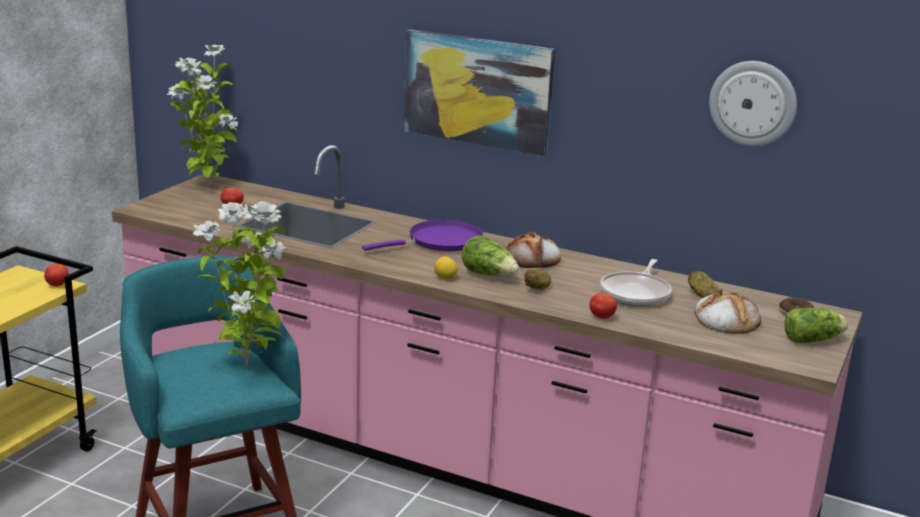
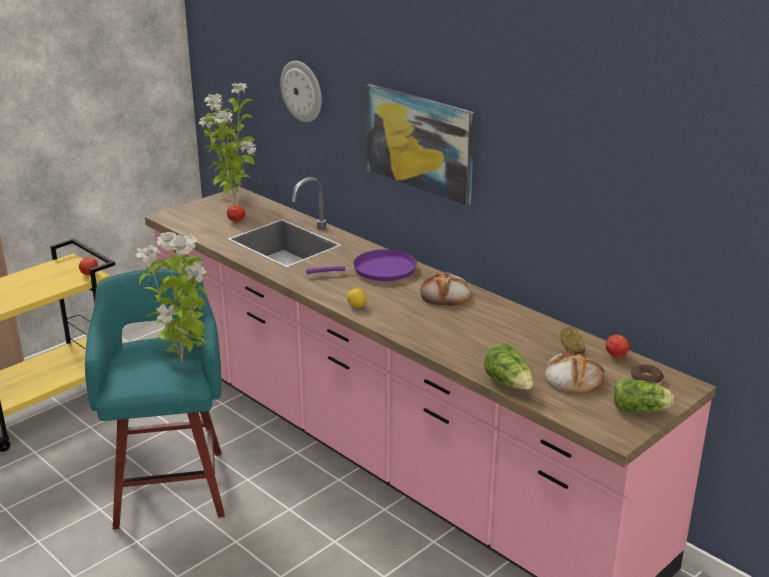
camera: 20 degrees right, 5 degrees up
(489, 275) = (396, 307): lettuce -> lettuce (509, 383)
(538, 288) = (427, 325): potato -> none
(602, 317) = (461, 360): tomato -> tomato (616, 355)
(636, 293) = (511, 341): frying pan -> none
(752, 103) = (627, 179): wall clock -> wall clock (302, 91)

